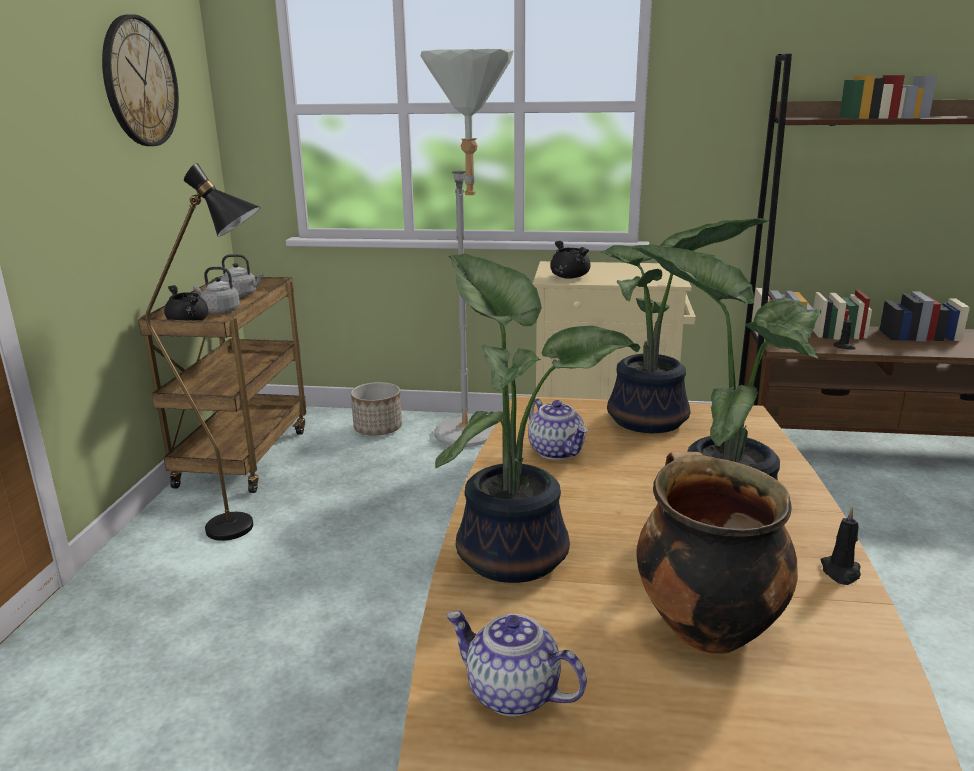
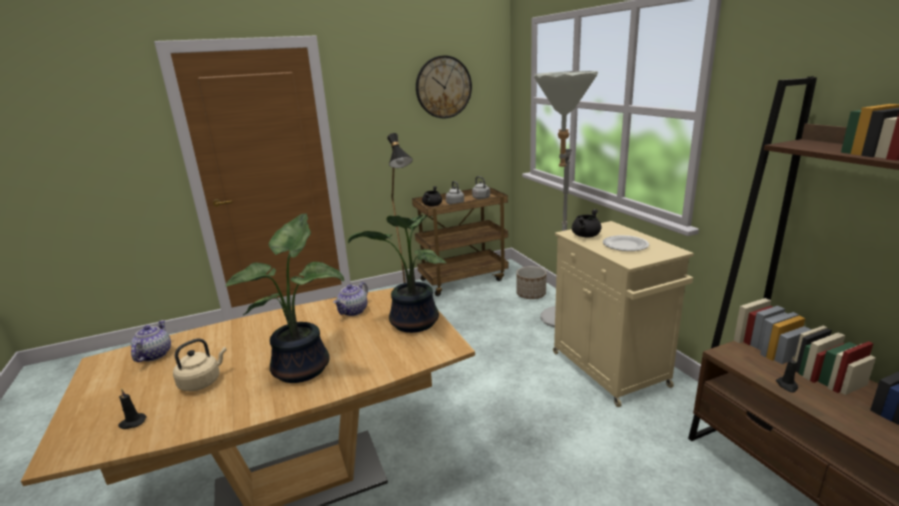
camera: 60 degrees right, 0 degrees up
(515, 551) = (251, 329): potted plant -> none
(626, 273) = (625, 245): none -> plate
(703, 626) = (202, 382): cooking pot -> beige kettle
(840, 572) = (260, 410): black candle -> black candle (132, 423)

